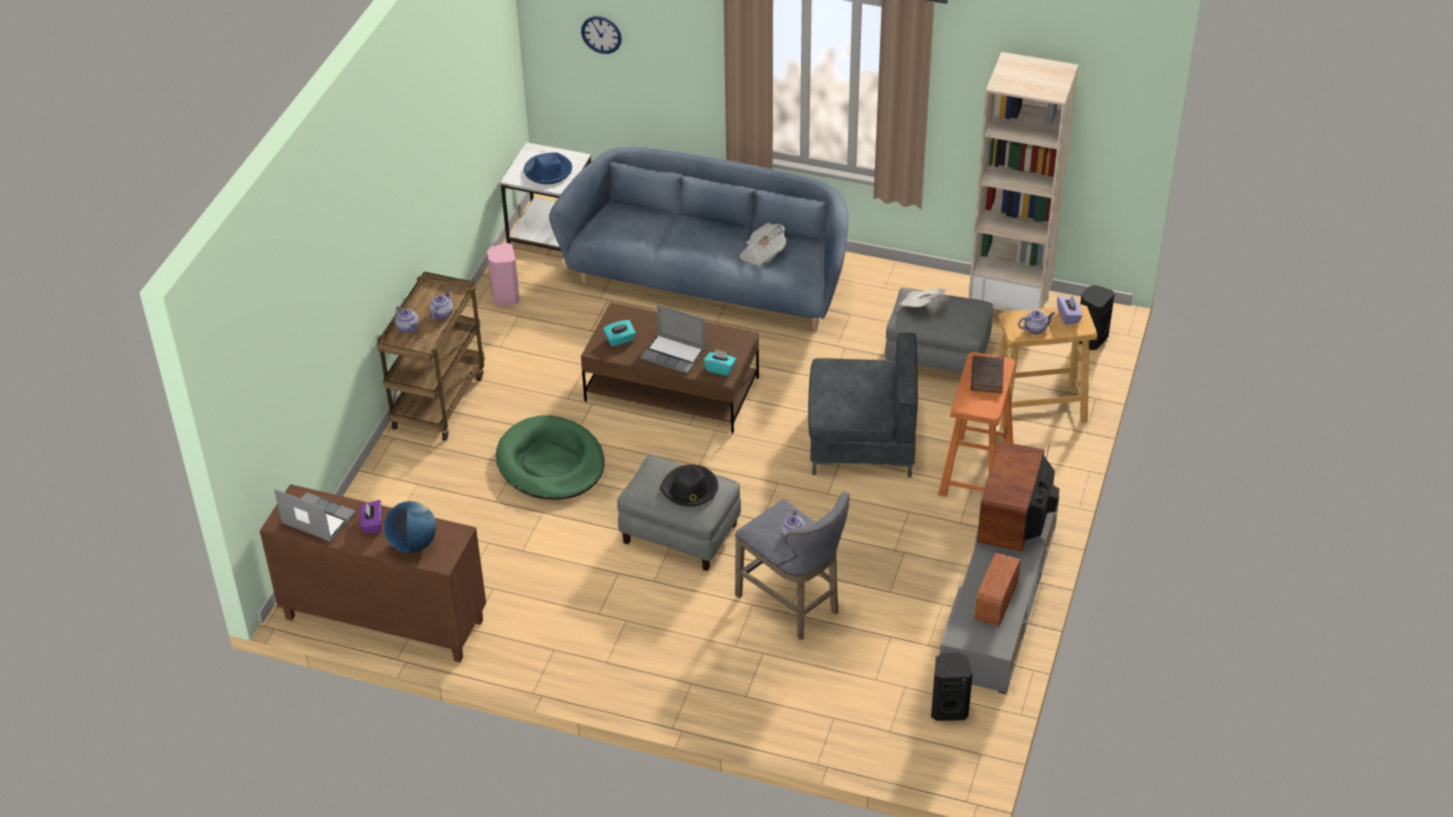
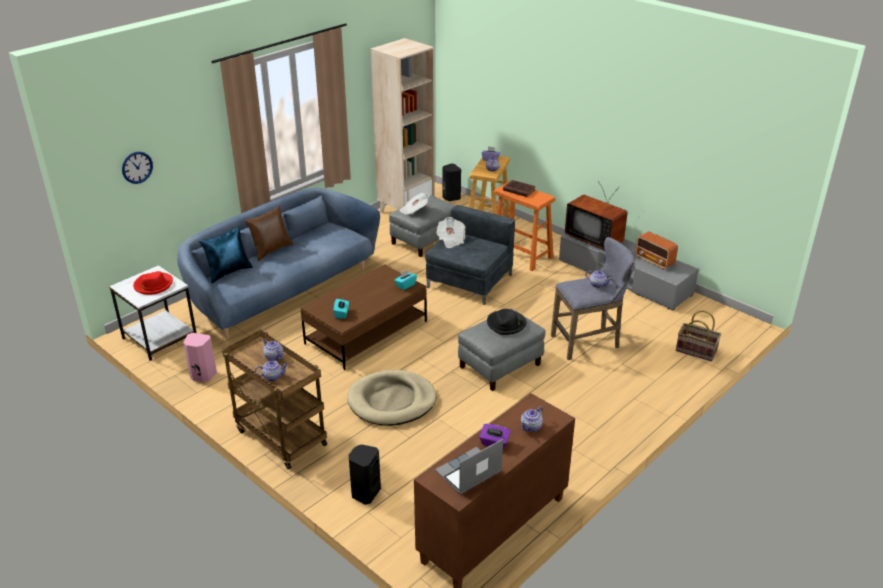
camera: 65 degrees left, 10 degrees down
(413, 544) = (531, 427): globe -> teapot
(548, 171) = (153, 285): blue hat -> red hat
(551, 463) = (392, 401): green dog bed -> beige dog bed
(639, 213) = (229, 272): none -> blue pillow
(674, 354) = (376, 297): laptop -> none
(711, 224) = (271, 250): none -> brown pillow
(762, 254) = (317, 243): newspaper -> newspaper (451, 240)
(848, 727) = (696, 351): none -> basket
(948, 709) = (696, 315): black speaker -> black speaker (365, 493)

